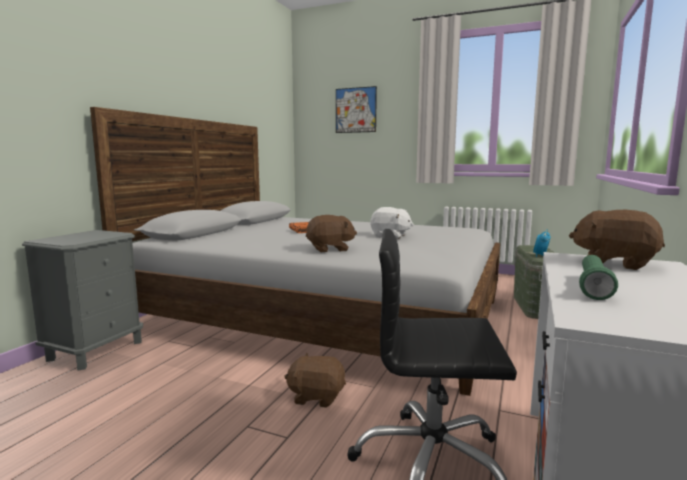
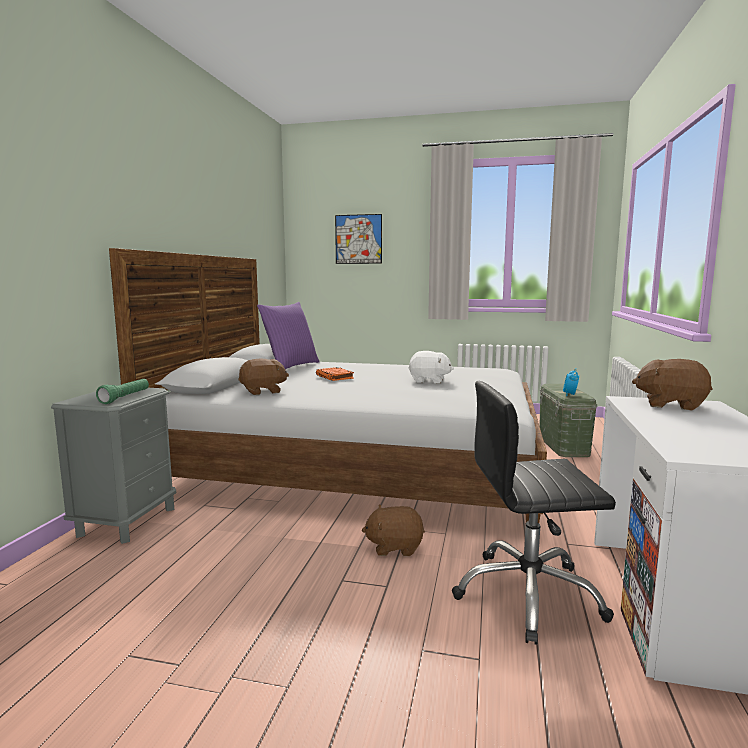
camera: 10 degrees left, 0 degrees up
(276, 221) = (290, 366): none -> purple pillow
(330, 249) = (384, 398): brown plush toy -> brown plush toy (263, 391)
(593, 287) = (670, 427): green flashlight -> green flashlight (125, 398)

